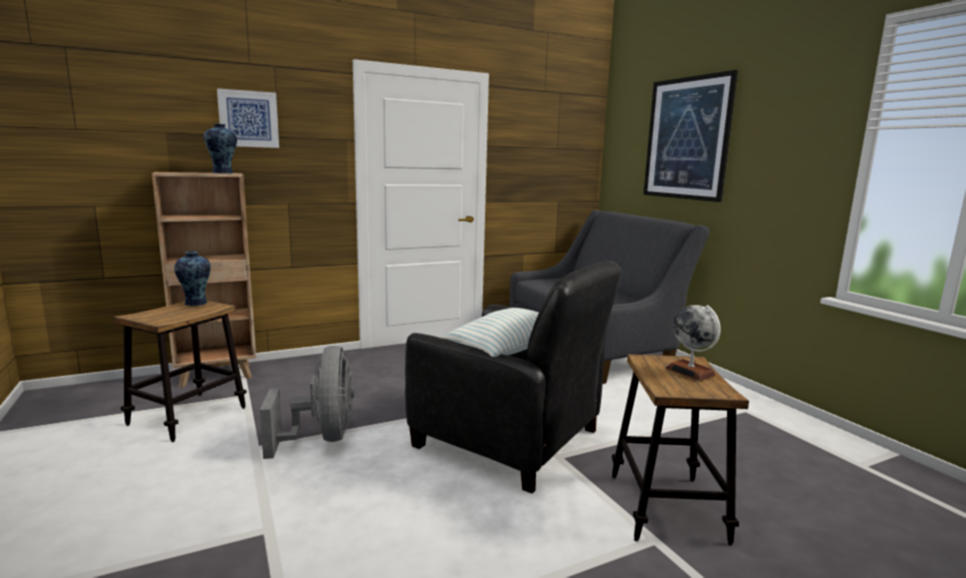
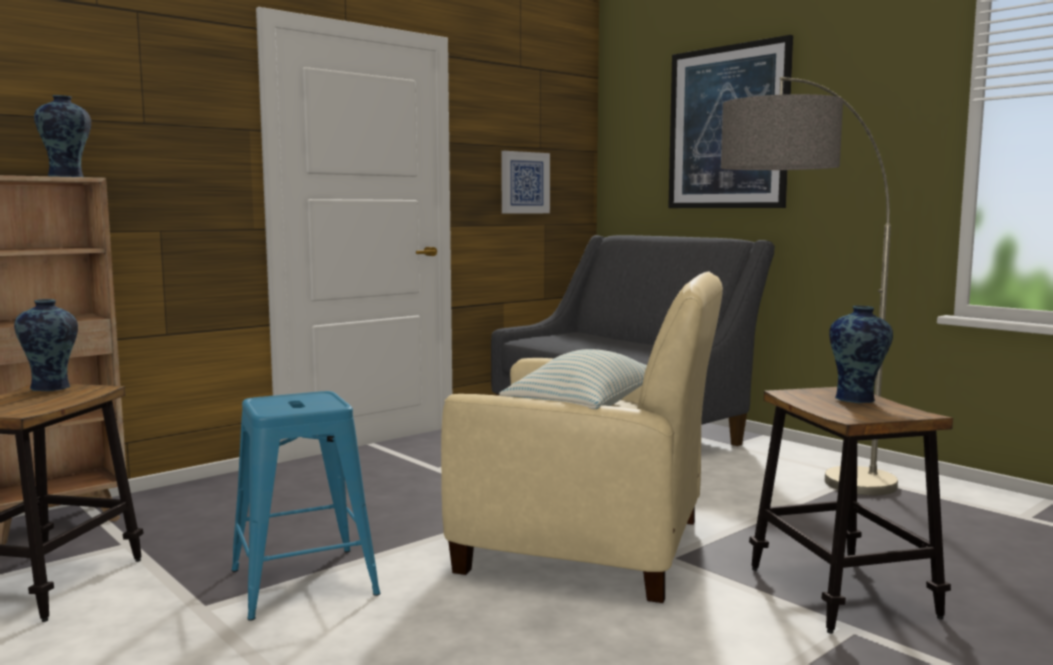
camera: 15 degrees left, 5 degrees down
(248, 119) = (97, 93): picture -> picture (524, 182)
(322, 438) = (304, 582): grey fan -> blue stool
(509, 439) = (586, 546): black armchair -> beige armchair
(685, 420) = (798, 496): none -> floor lamp
(690, 371) = (857, 399): globe -> vase

